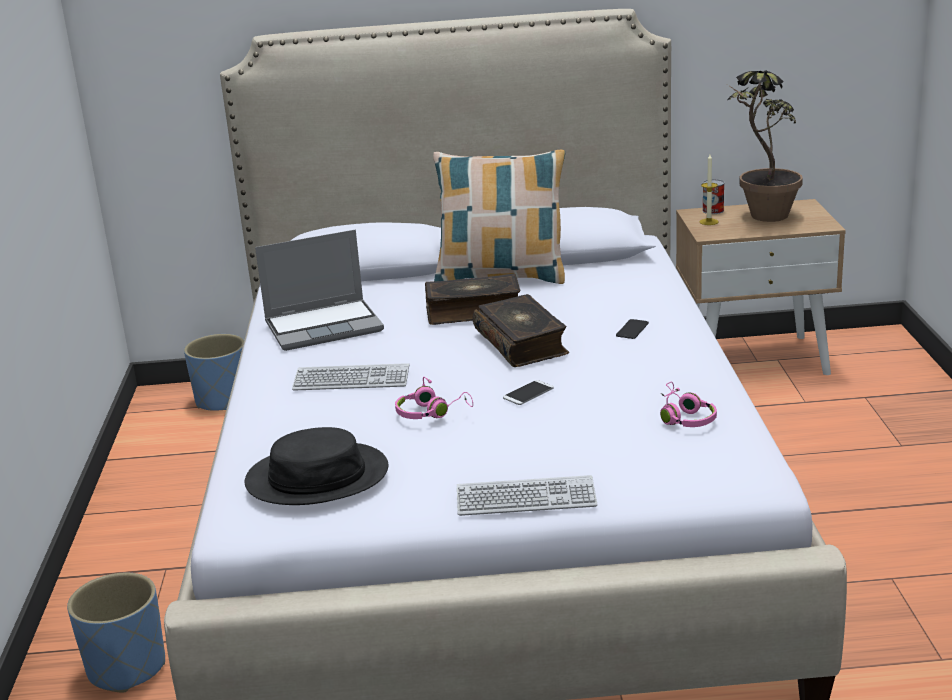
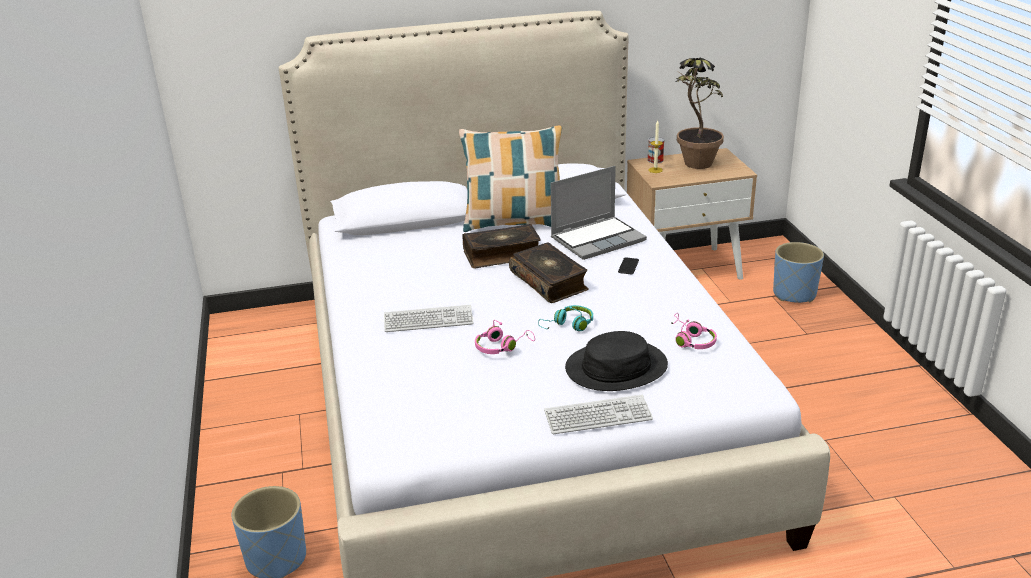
camera: 10 degrees left, 5 degrees up
(223, 401) = (285, 323): blue planter -> blue planter (794, 294)
(317, 476) = (433, 408): black hat -> black hat (616, 367)
(325, 326) = (390, 273): laptop -> laptop (598, 239)
(528, 393) = (568, 325): phone -> turquoise headphones

